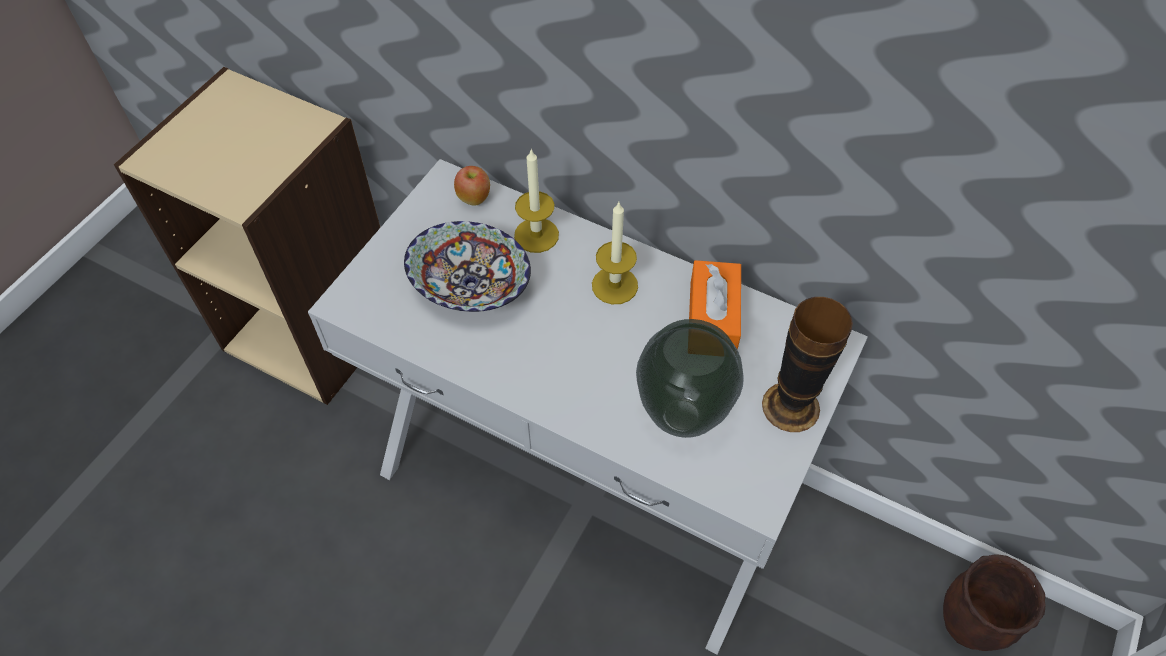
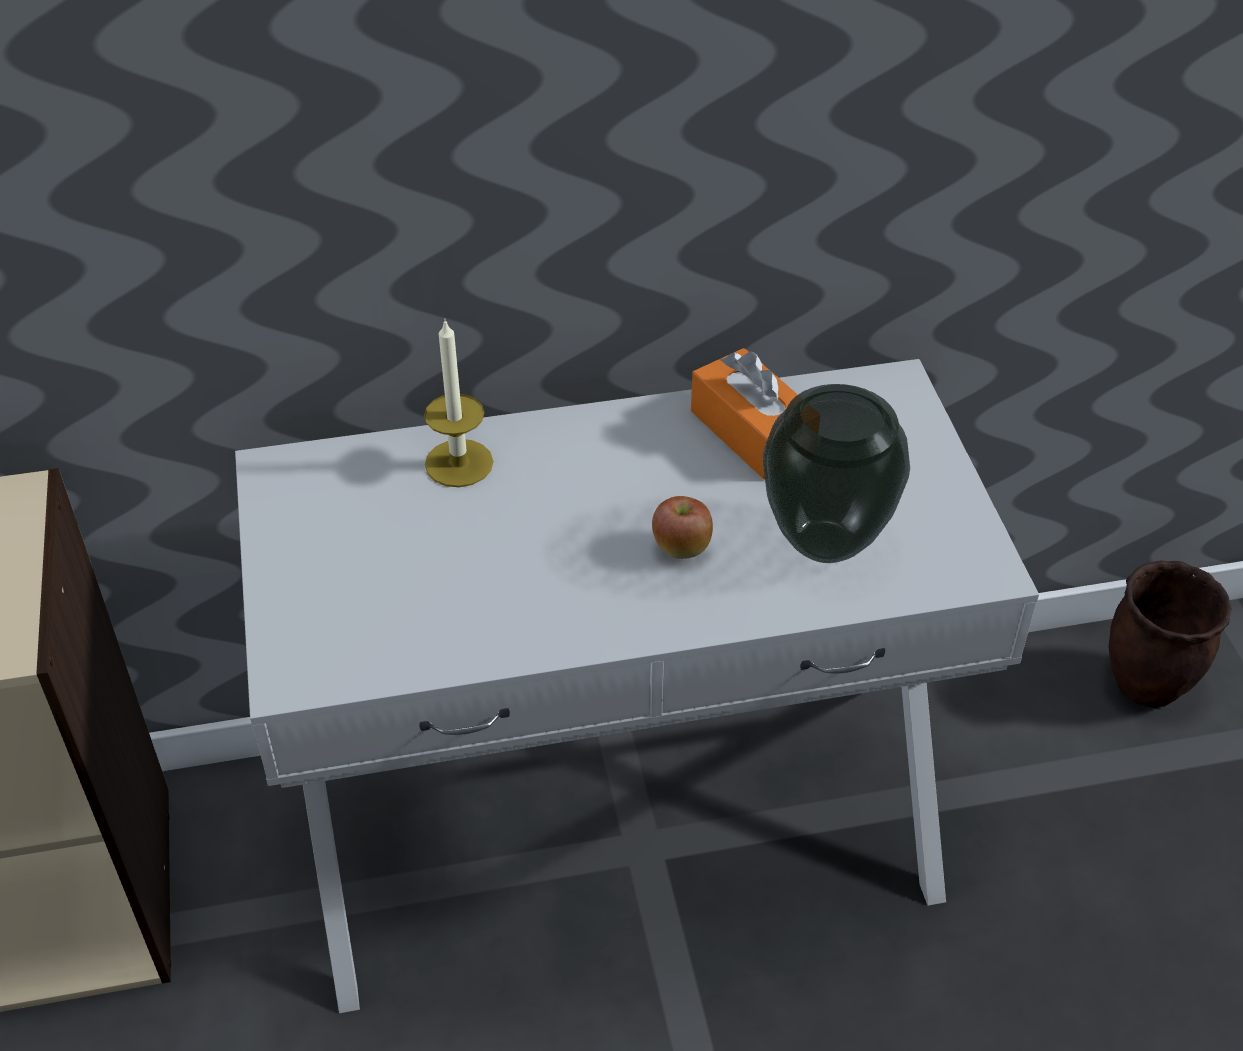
camera: 40 degrees left, 10 degrees down
(471, 285) = (438, 560): bowl -> none
(474, 198) = (333, 467): apple -> apple (681, 548)
(614, 285) = (610, 461): candle -> none
(790, 406) = (919, 465): vase -> none

